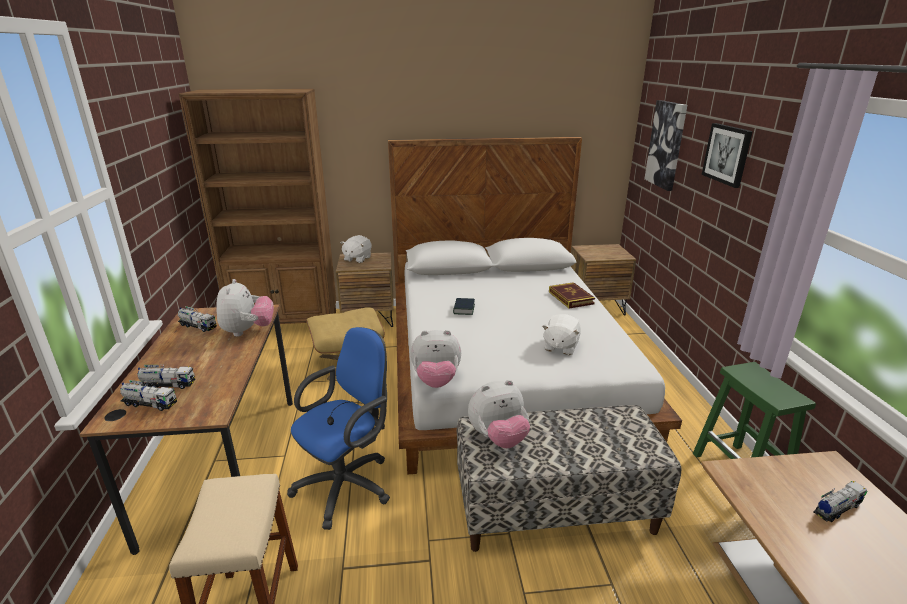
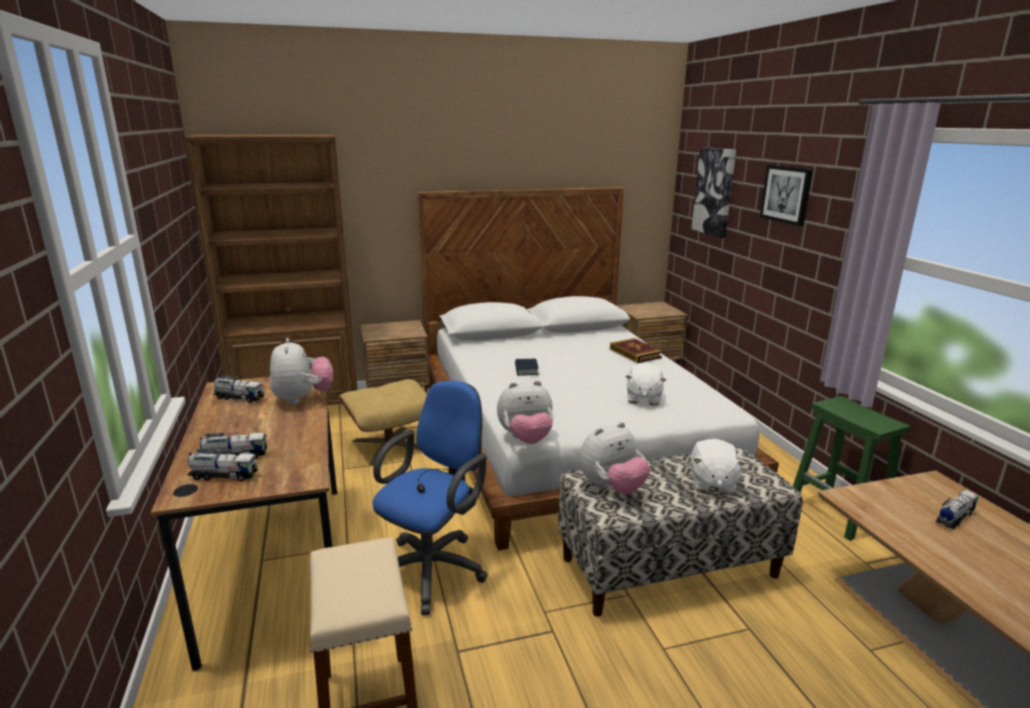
camera: 10 degrees left, 5 degrees down
(357, 259) = (383, 328): white plush toy -> white plush toy (712, 483)

